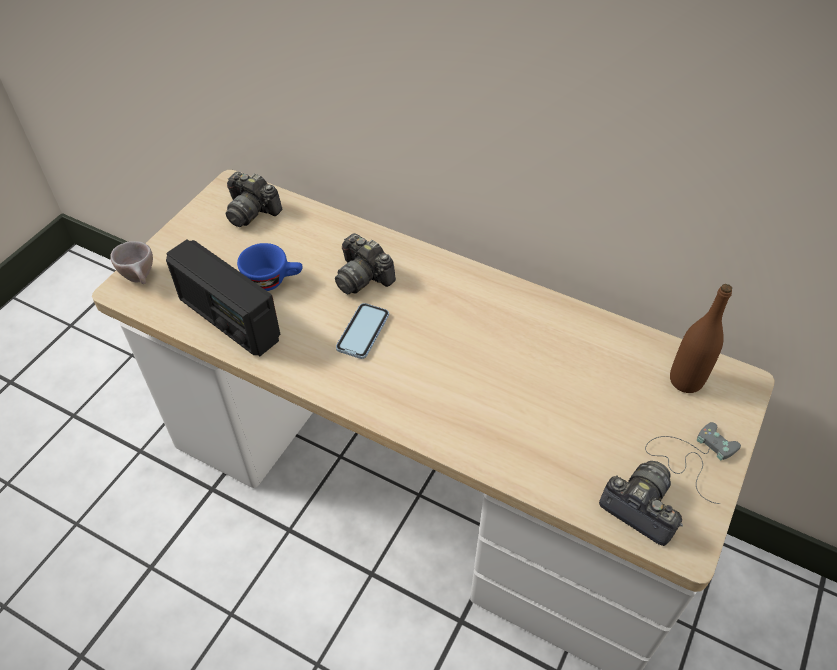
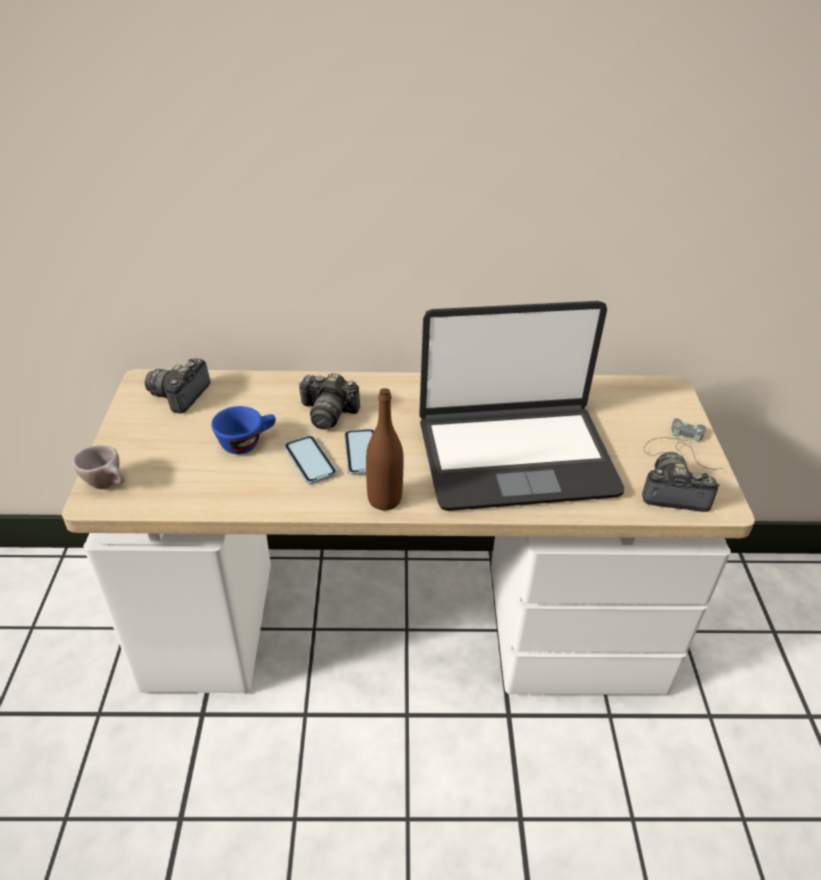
camera: 30 degrees left, 10 degrees down
(228, 319) = (227, 486): radio -> none
(251, 211) = (181, 395): camera -> camera turned 105 degrees clockwise
(312, 322) = (310, 461): none -> phone
(505, 394) = (515, 456): none -> laptop
(686, 380) = (634, 400): brown bottle -> brown bottle (384, 499)

